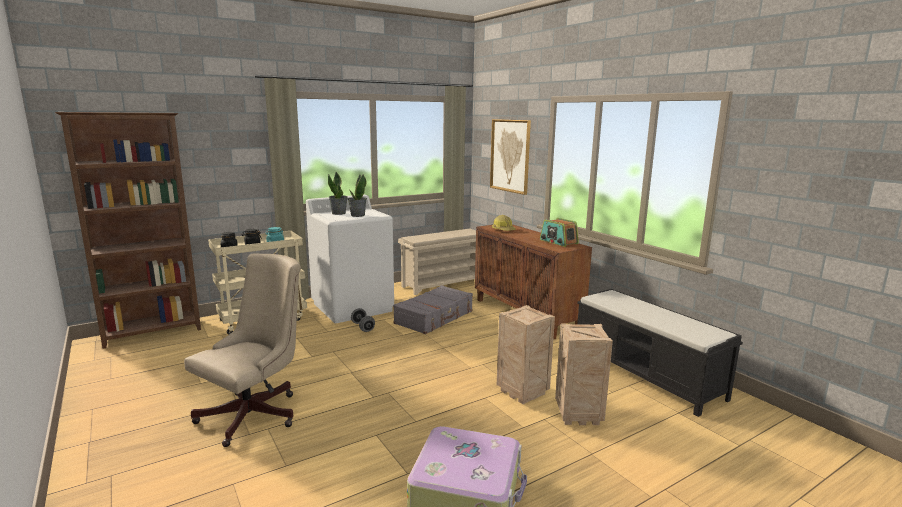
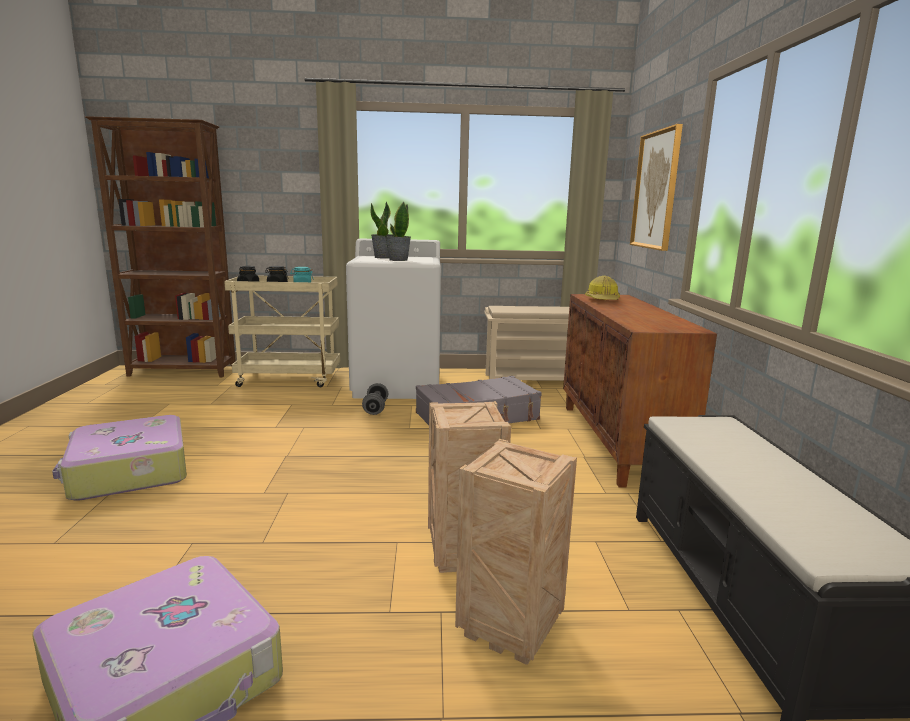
camera: 30 degrees right, 0 degrees up
(256, 413) = (128, 472): beige office chair -> suitcase
(558, 242) = (664, 320): radio -> none

